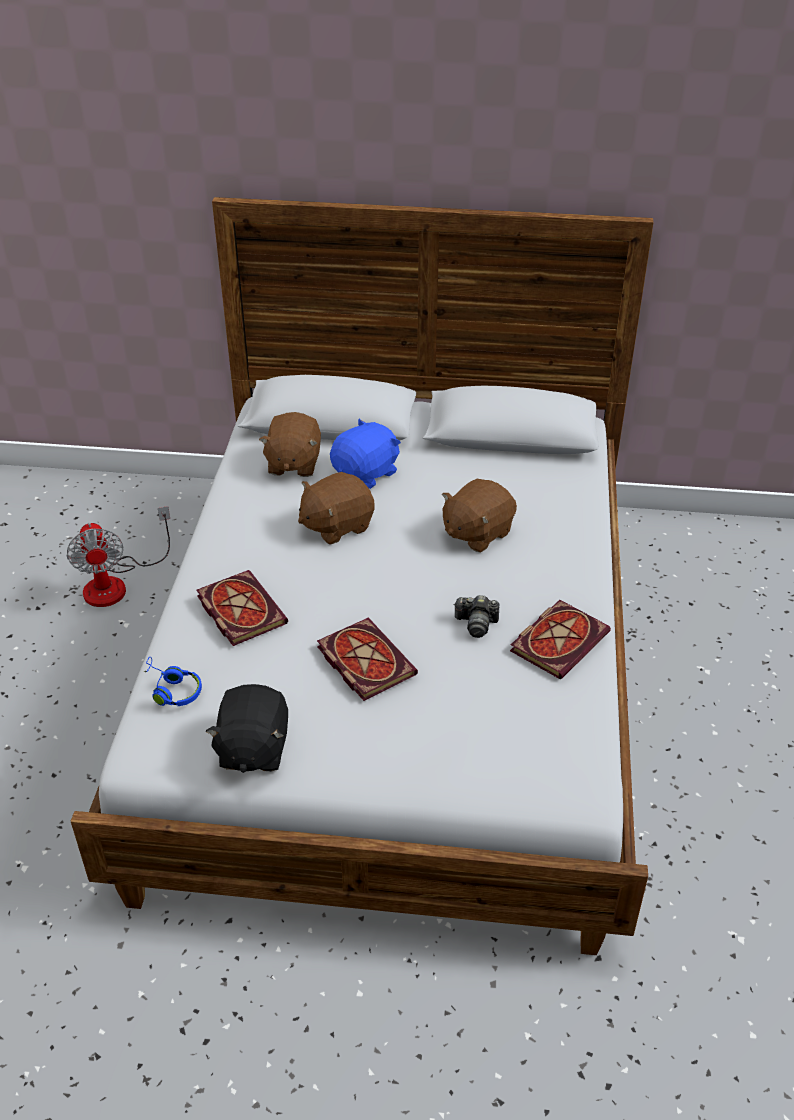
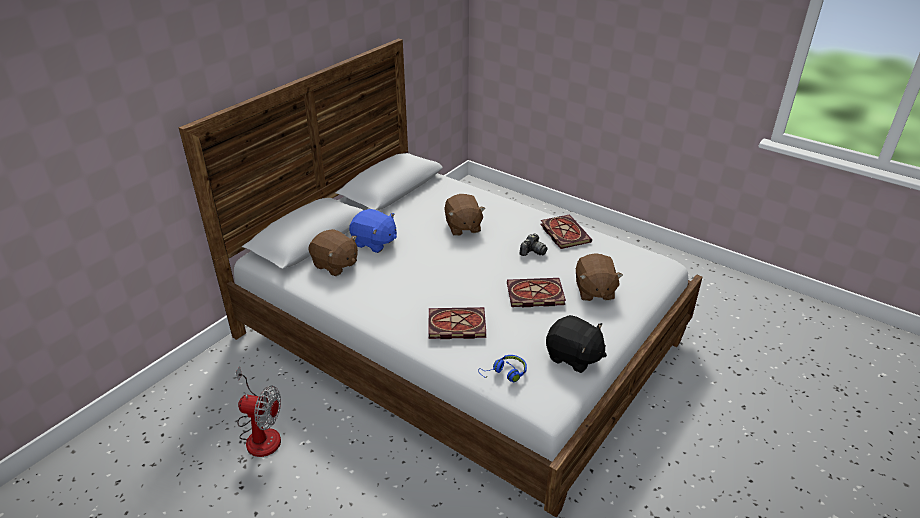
camera: 60 degrees left, 5 degrees down
(336, 525) = (411, 268): brown plush toy -> brown plush toy (594, 291)
(366, 473) = (374, 243): blue plush toy -> blue plush toy turned 135 degrees clockwise

